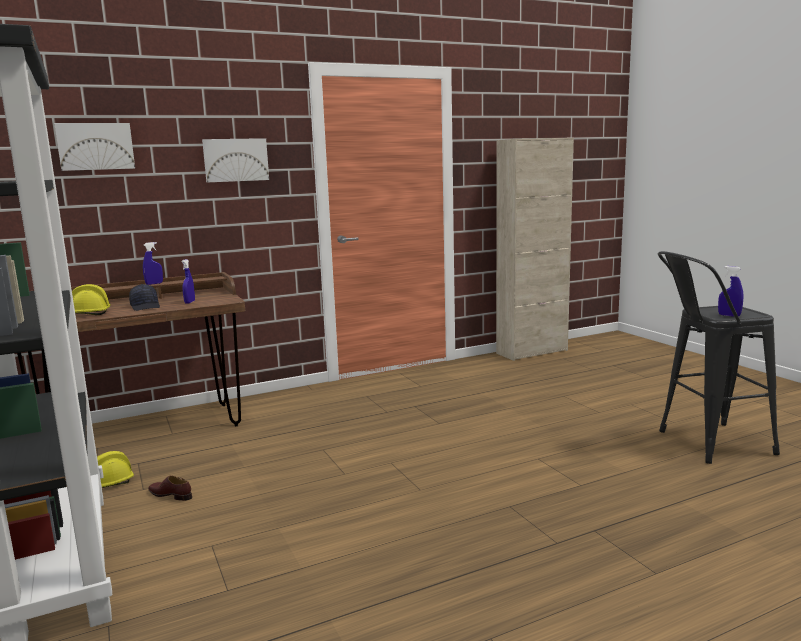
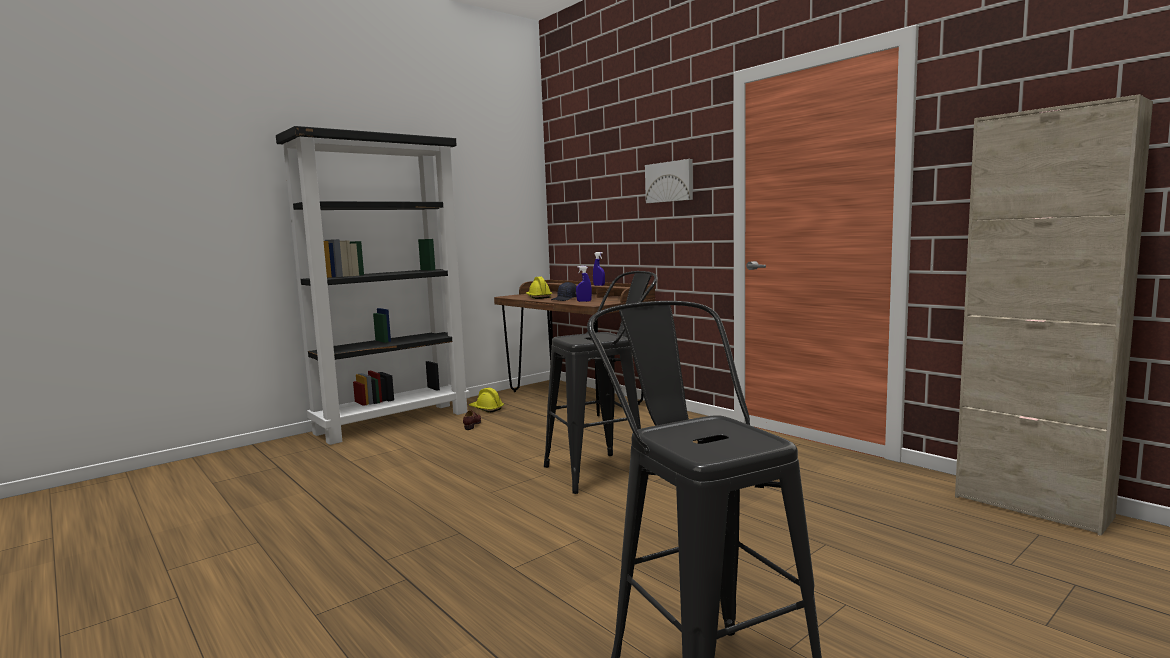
camera: 75 degrees right, 5 degrees down
(95, 146) = (591, 177): picture -> none
(404, 437) = (605, 471): none -> black stool
(729, 315) = (680, 437): blue spray bottle -> none

